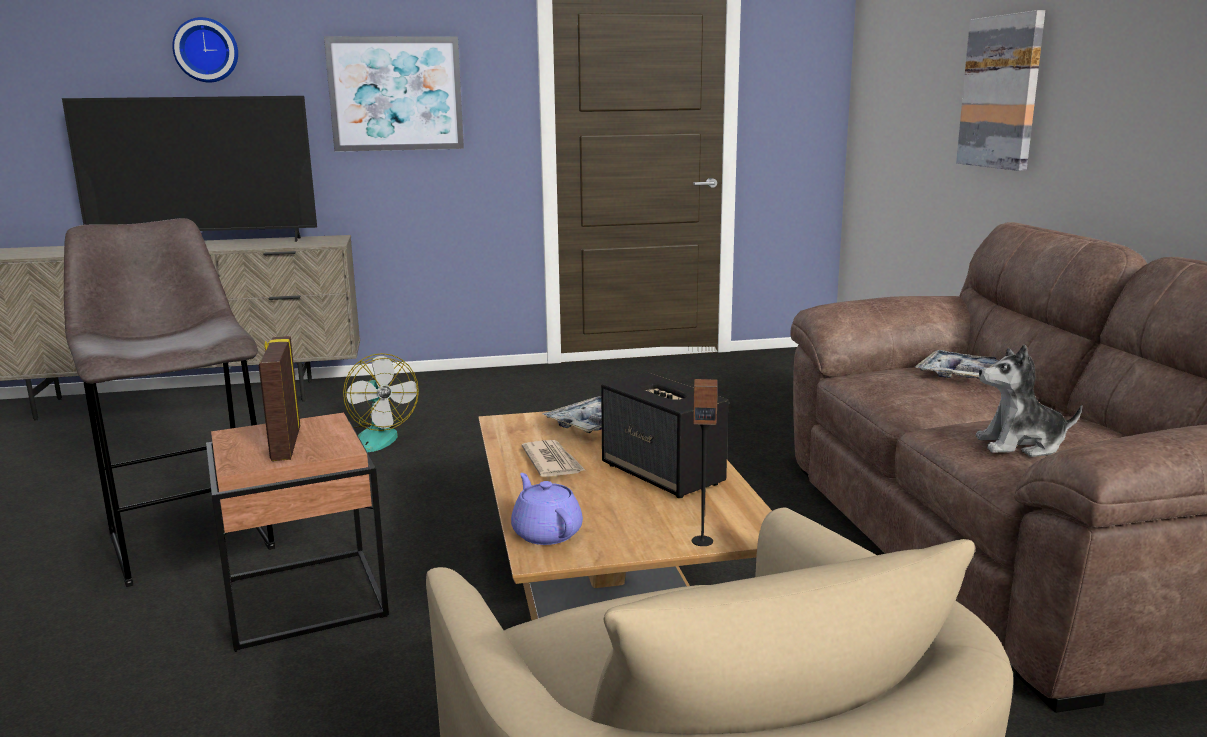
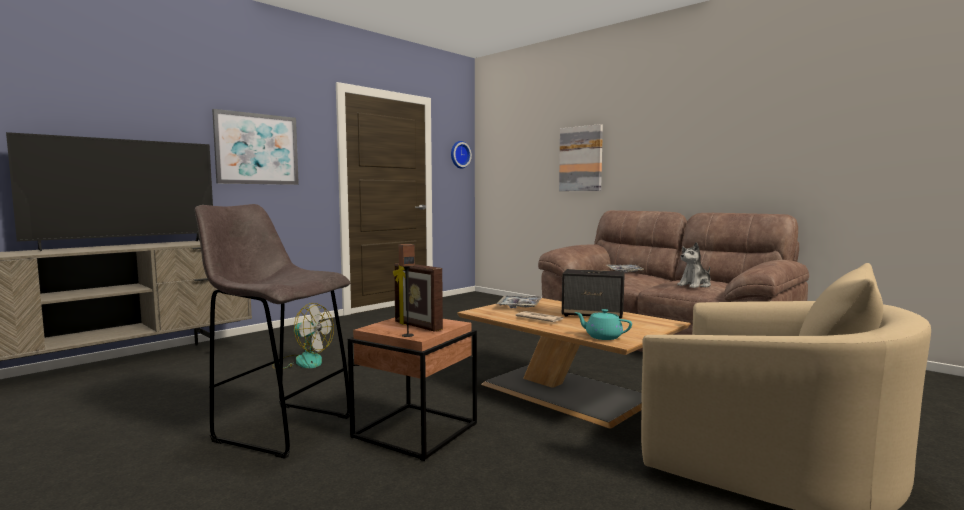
camera: 35 degrees left, 10 degrees down
(206, 50) = (126, 109): wall clock -> wall clock (459, 154)
(546, 533) = (602, 337): purple teapot -> turquoise teapot
(702, 541) = (660, 328): speaker -> speaker (407, 335)

